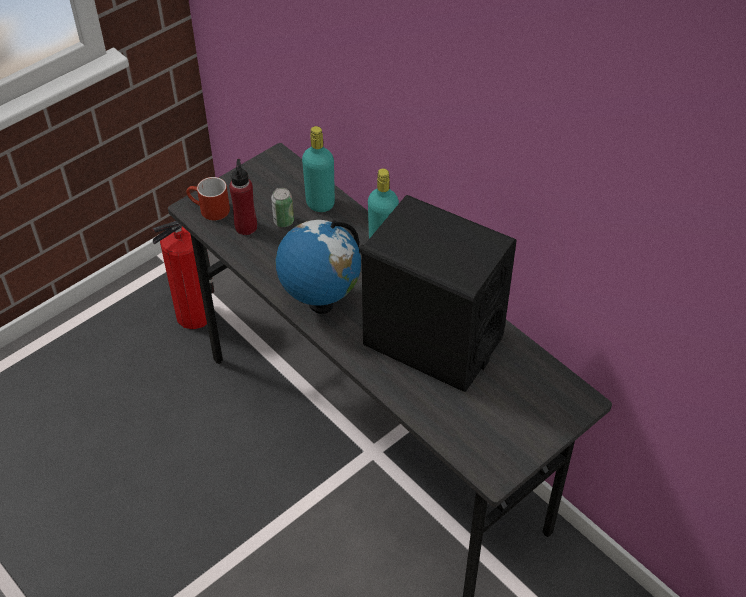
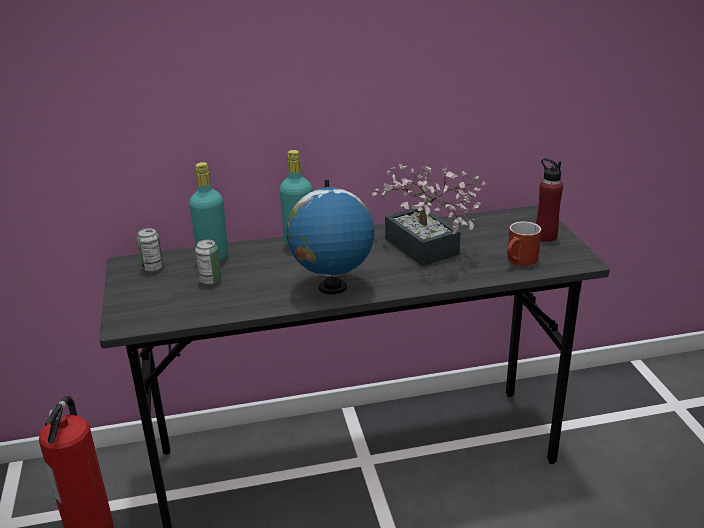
camera: 60 degrees left, 20 degrees down
(209, 210) = (140, 316): red mug -> red mug (520, 261)
(246, 227) = (191, 301): red bottle -> red bottle (545, 236)
(280, 177) = (153, 268): none -> can
(432, 341) = (426, 250): black speaker -> potted plant

